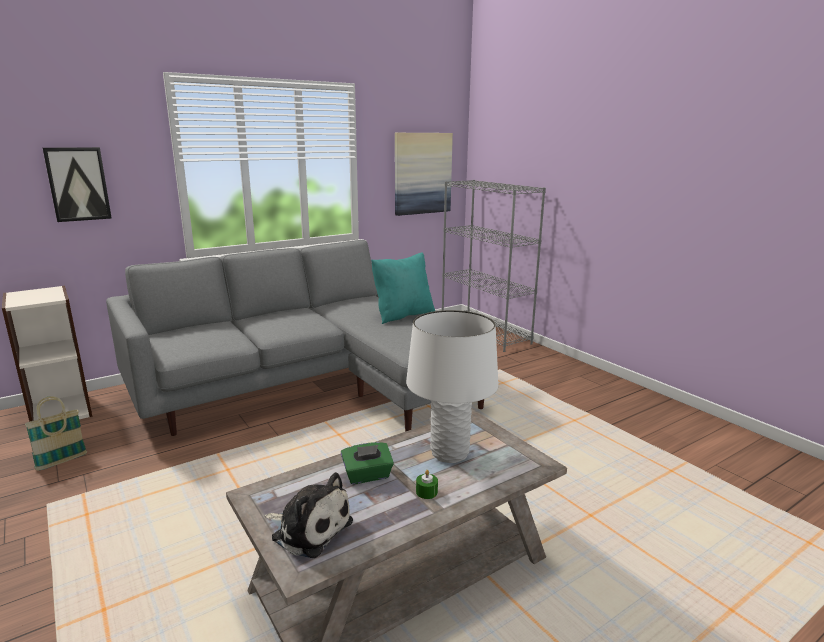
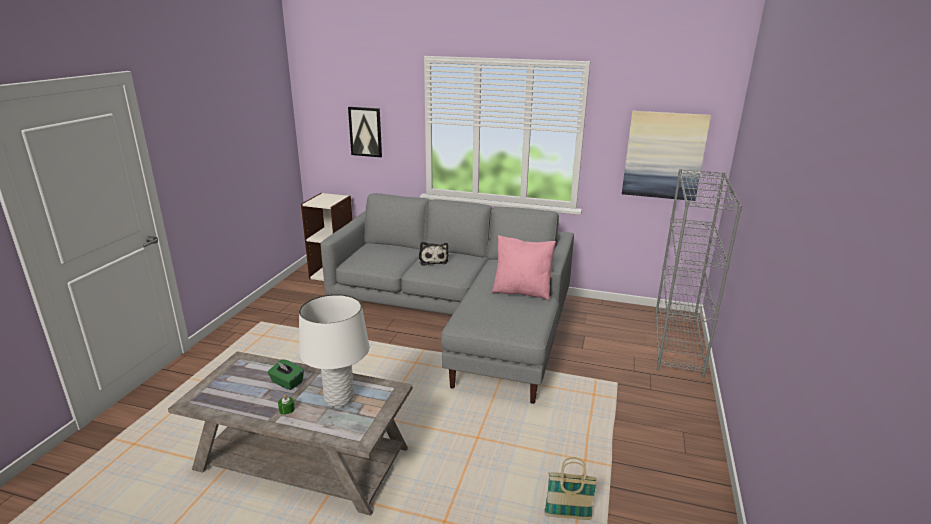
camera: 50 degrees right, 5 degrees up
(62, 461) = (294, 302): basket -> basket (567, 516)
(309, 528) = (223, 388): plush toy -> plush toy (433, 260)
(402, 315) = (522, 292): turquoise pillow -> pink pillow

